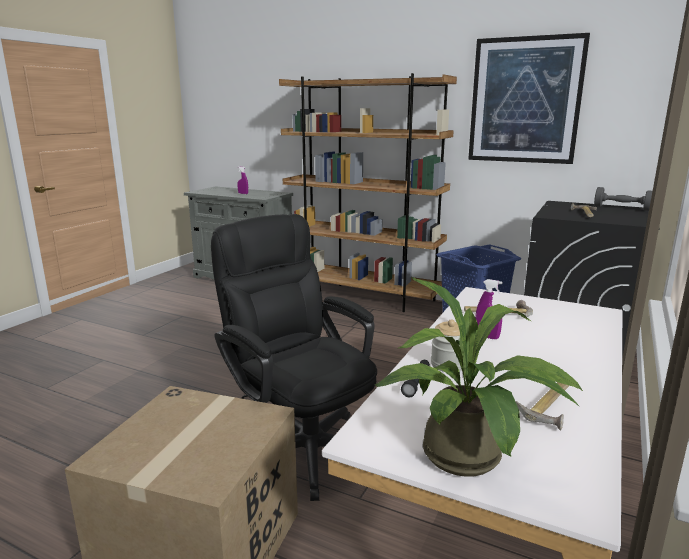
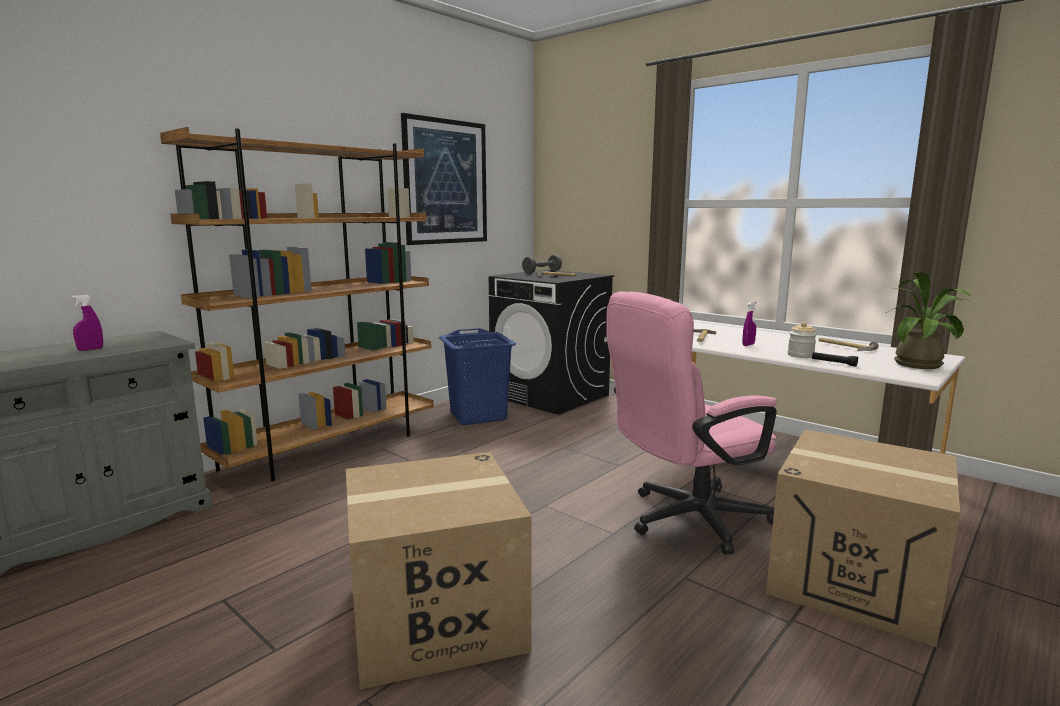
camera: 75 degrees left, 5 degrees down
(163, 363) = (435, 617): none -> cardboard box
(302, 443) = (685, 520): black office chair -> pink office chair

